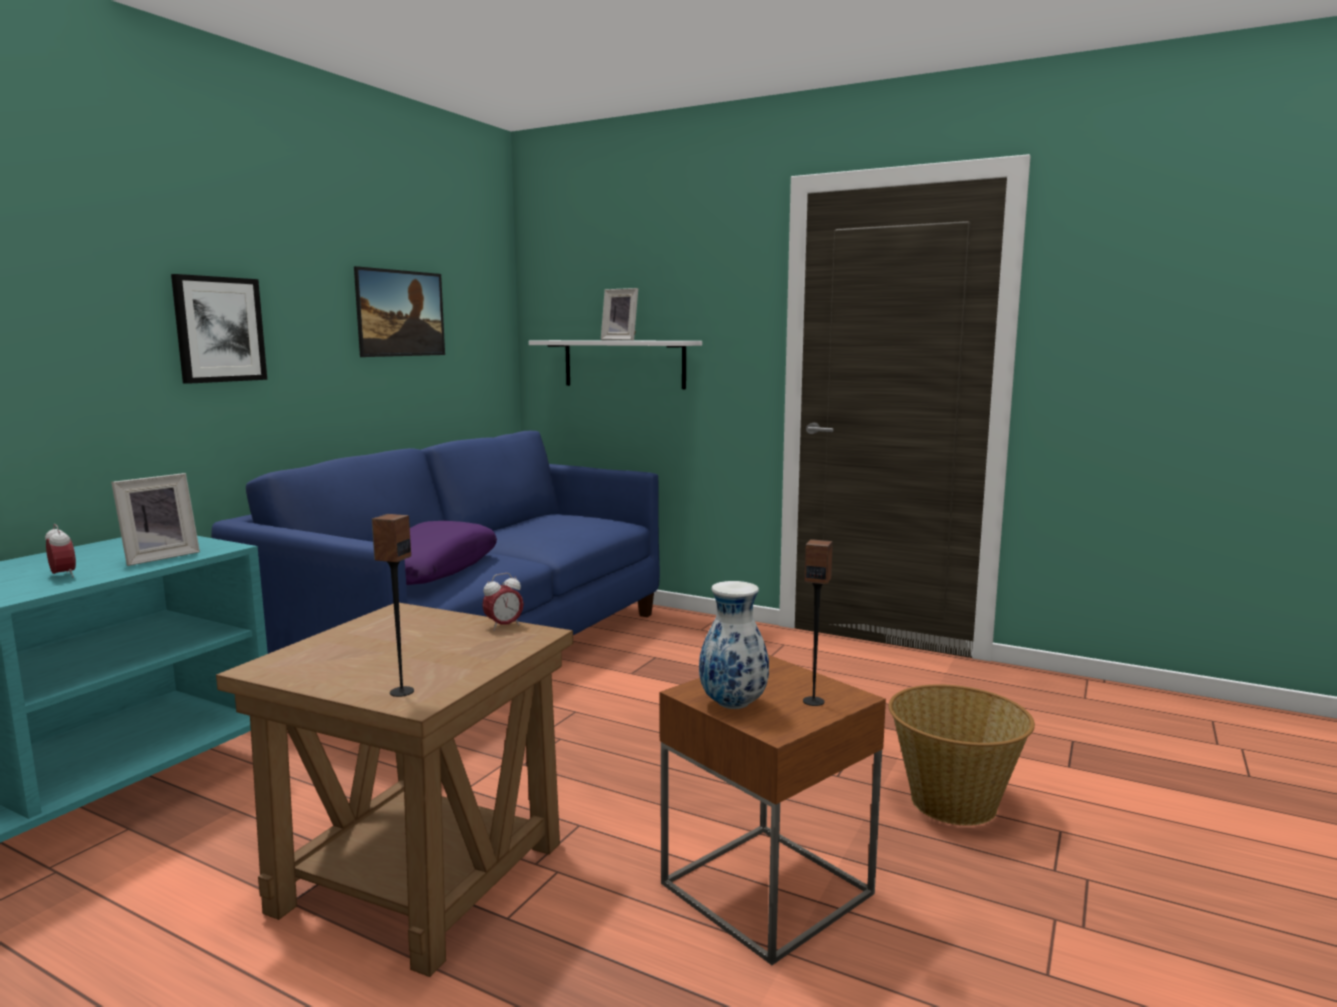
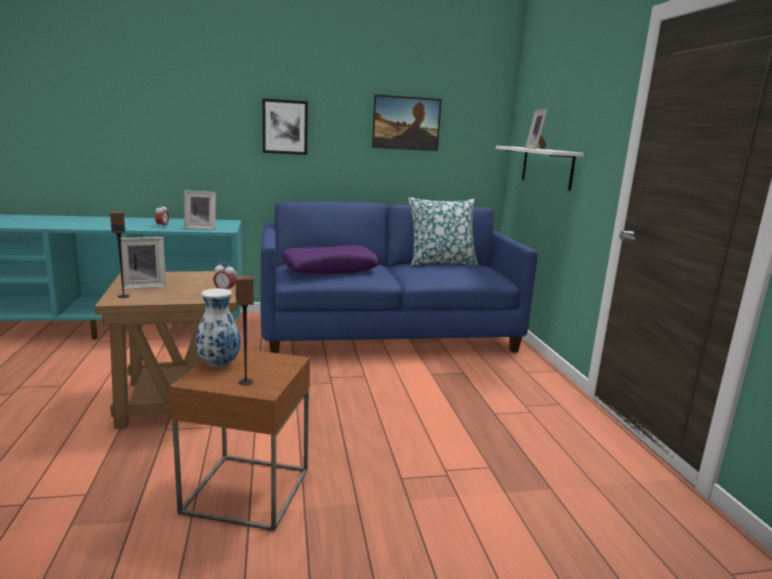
camera: 50 degrees right, 5 degrees up
(364, 669) = (144, 286): none -> picture frame
(516, 523) = (440, 263): none -> pillow
(953, 801) = (425, 536): basket -> none

